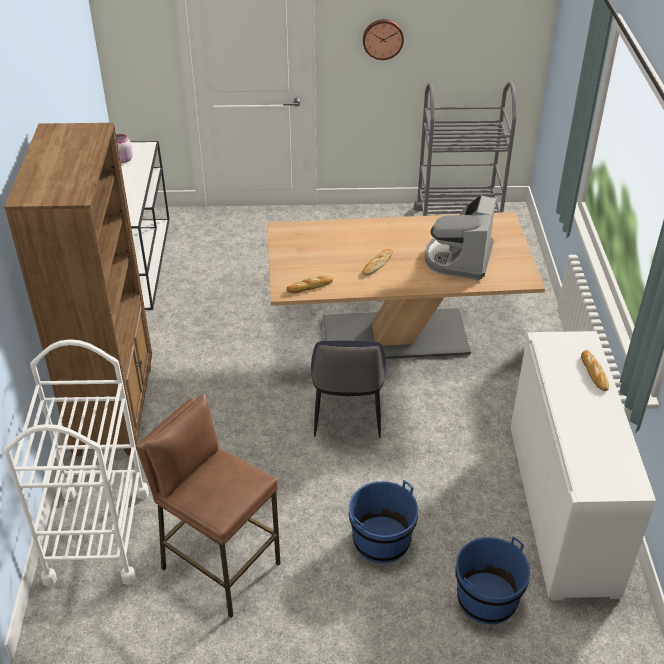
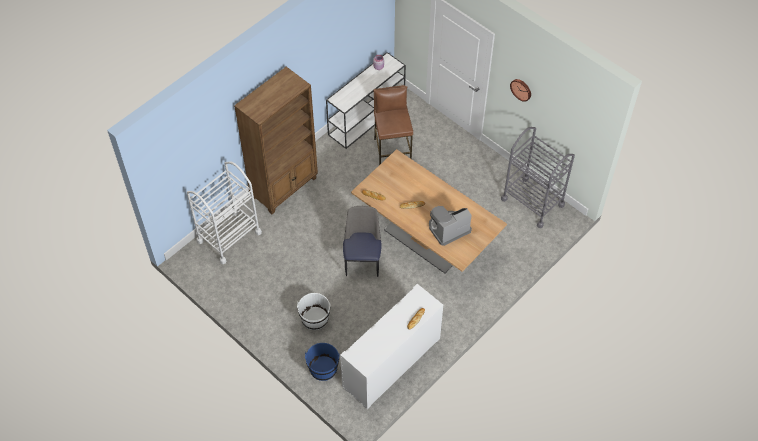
camera: 45 degrees right, 15 degrees up
(220, 566) = (254, 281): brown stool -> brown stool (392, 151)
(347, 415) = (362, 260): chair -> chair turned 135 degrees clockwise
(381, 540) = (315, 318): blue bucket -> white bucket

